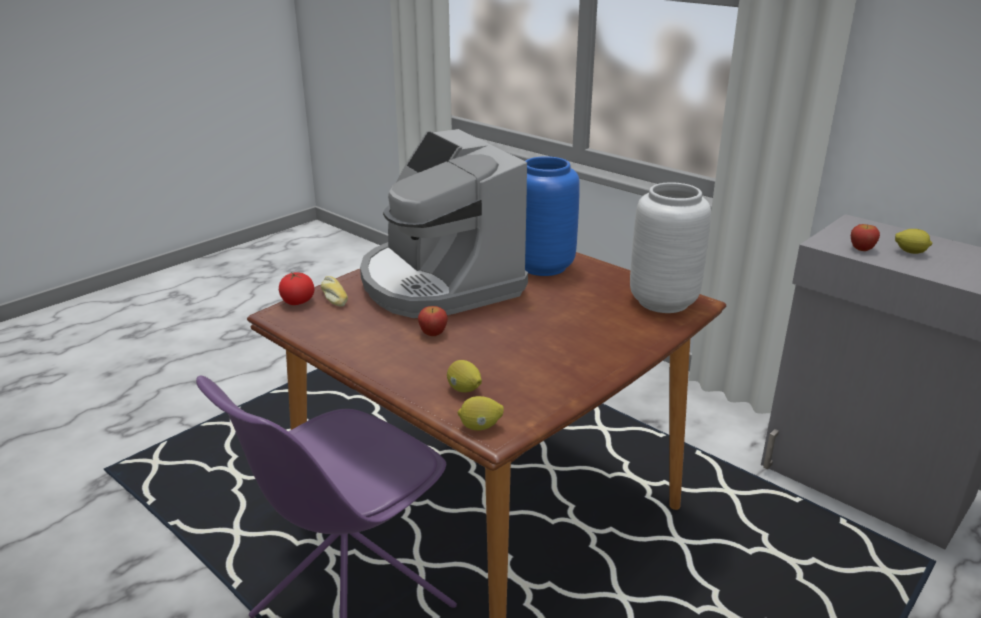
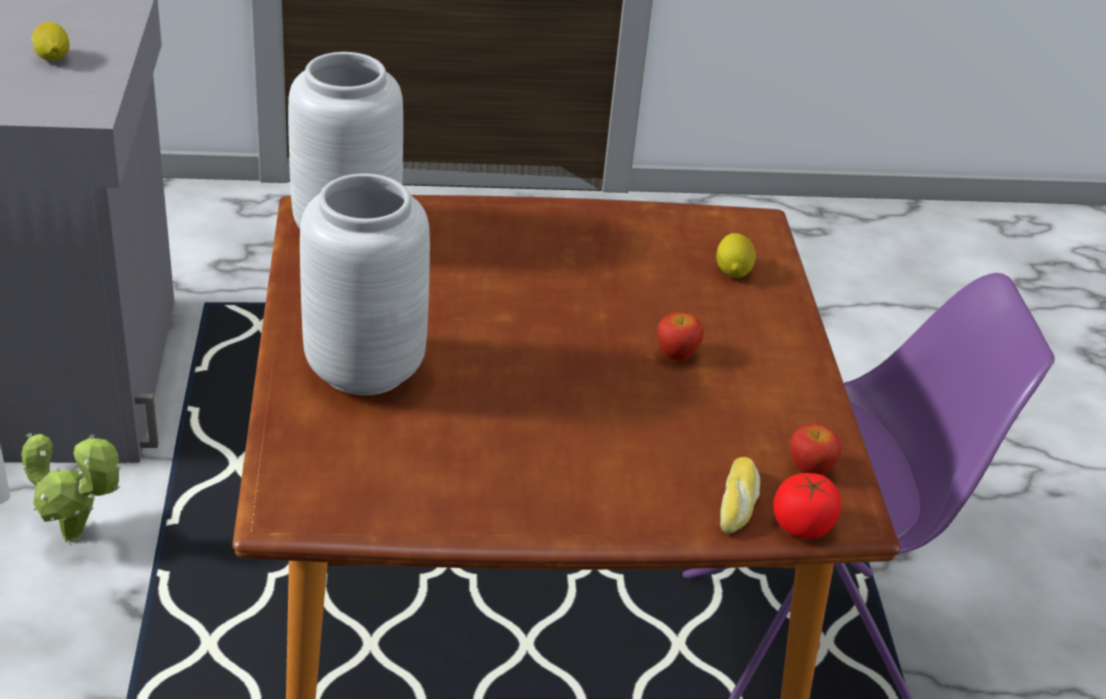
camera: 140 degrees left, 10 degrees up
(438, 282) = (553, 433): coffee machine -> none
(480, 427) = (764, 233): lemon -> none
(544, 266) = (363, 367): blue vase -> grey vase
(713, 426) = (78, 538): none -> potted plant
(861, 249) = (78, 87): apple -> apple (810, 468)

